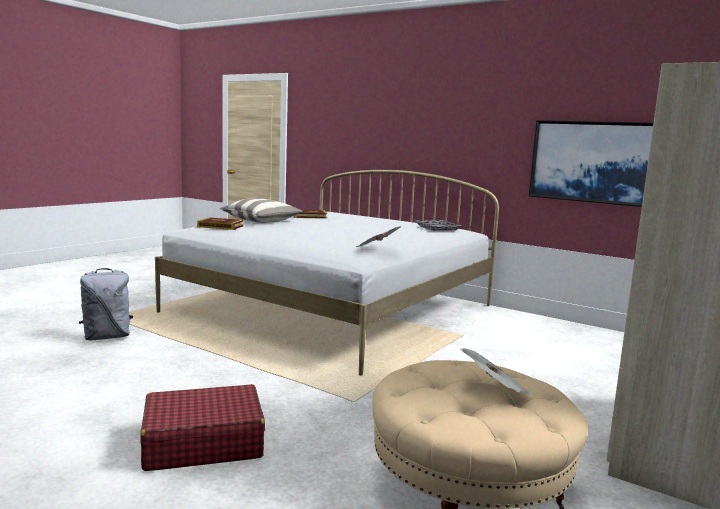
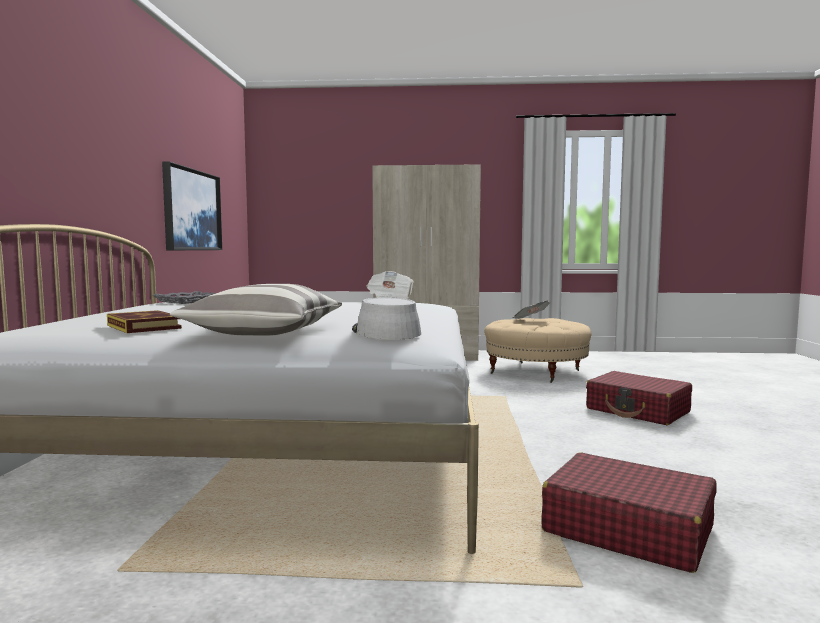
camera: 120 degrees left, 5 degrees down
(107, 337) = (627, 529): grey backpack -> red suitcase
(220, 226) = (385, 332): book -> grey hat

